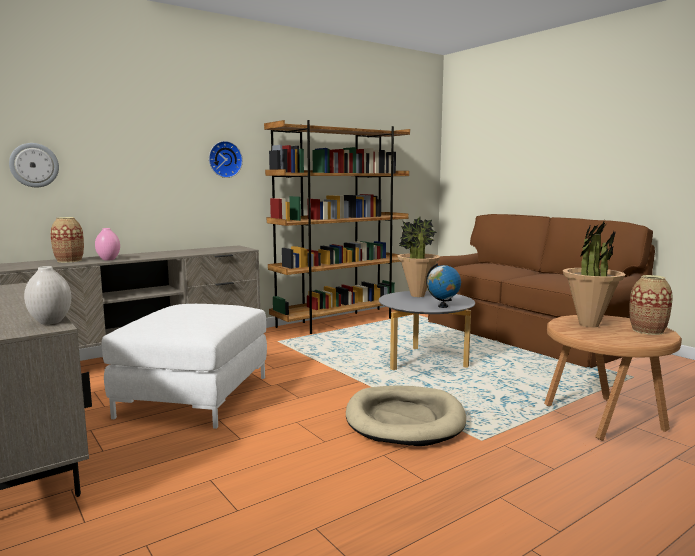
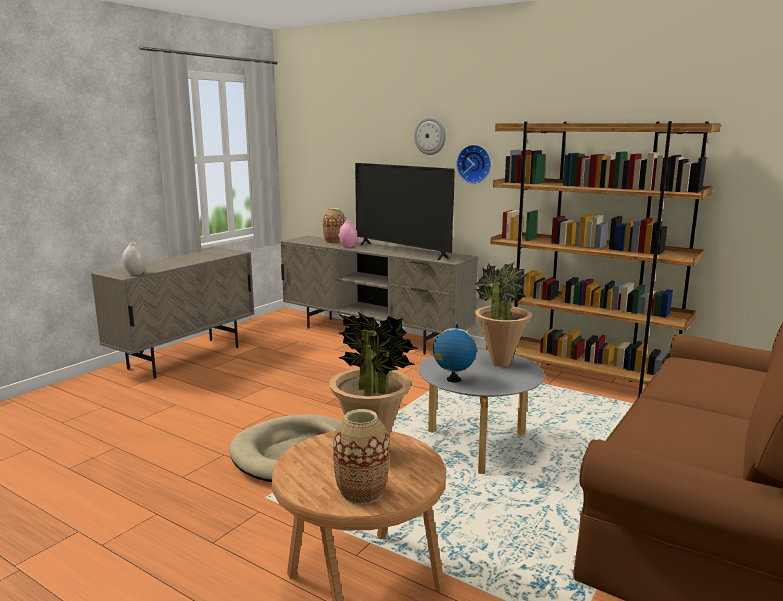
camera: 70 degrees right, 5 degrees up
(34, 165) = (335, 166): wall clock -> wall clock (430, 136)
(174, 252) = (402, 251): none -> television
(195, 396) = (306, 369): white ottoman -> none

